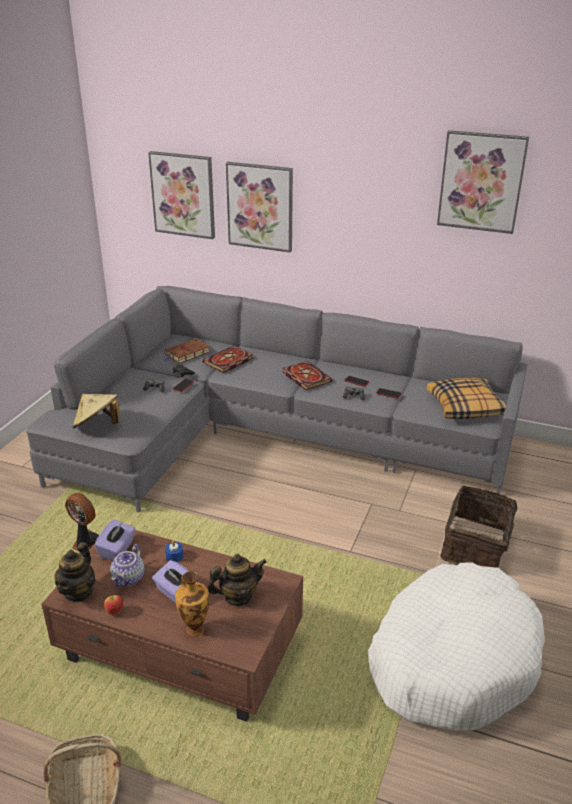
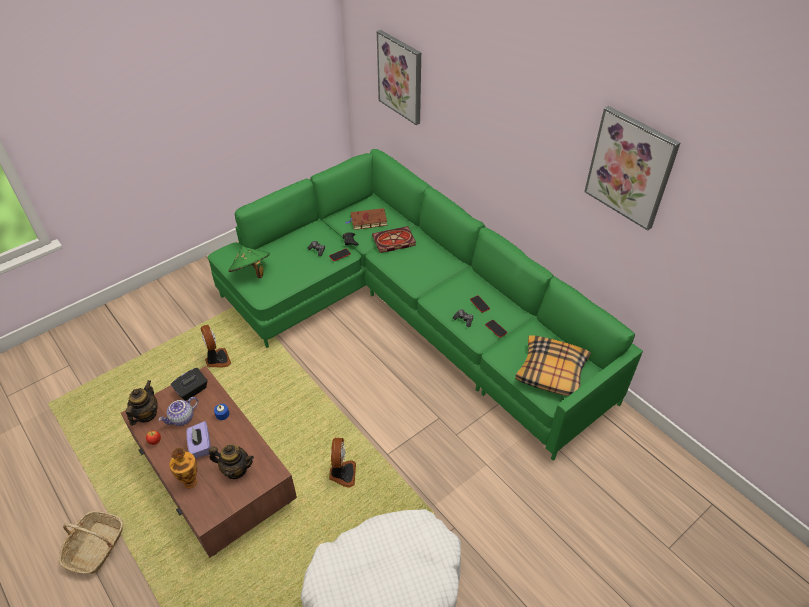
camera: 30 degrees right, 15 degrees up
(78, 592) = (146, 414): teapot -> teapot turned 150 degrees clockwise
(97, 425) = (251, 272): beige hat -> green hat
(117, 550) = (192, 390): purple tissue box -> black tissue box
(260, 206) = (453, 111): picture -> none
(266, 435) = (409, 312): grey sofa -> green sofa
(305, 377) = (441, 282): book -> none
(321, 586) = (342, 474): none -> fan
(476, 547) = (489, 500): basket -> none

